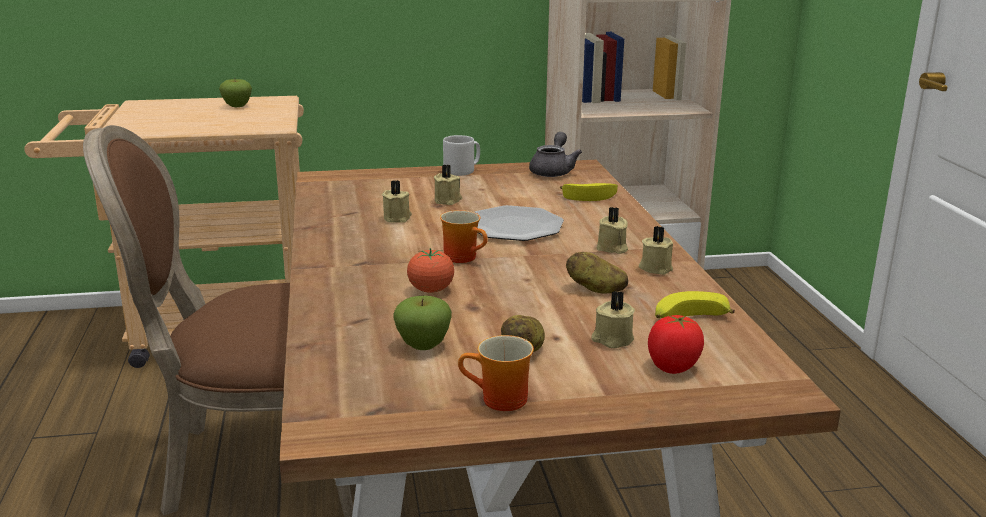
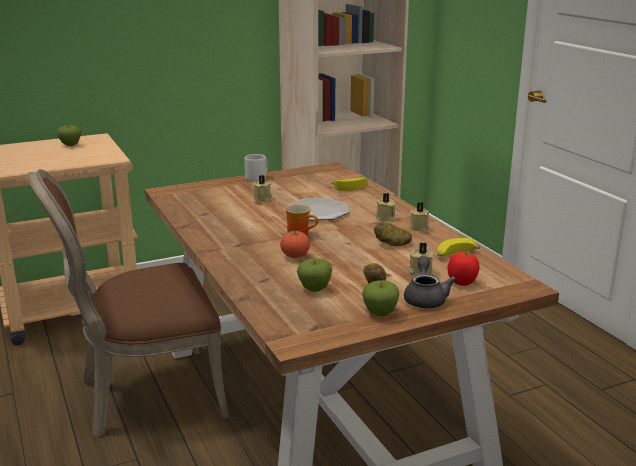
camera: 15 degrees left, 0 degrees up
(398, 218) = (239, 213): beige candle -> none
(499, 401) = (380, 313): mug -> apple
(553, 171) = (317, 172): grey teapot -> grey teapot (425, 298)

